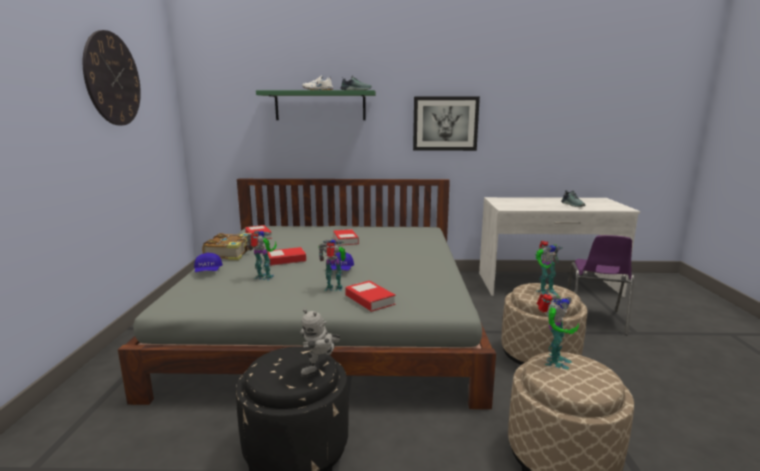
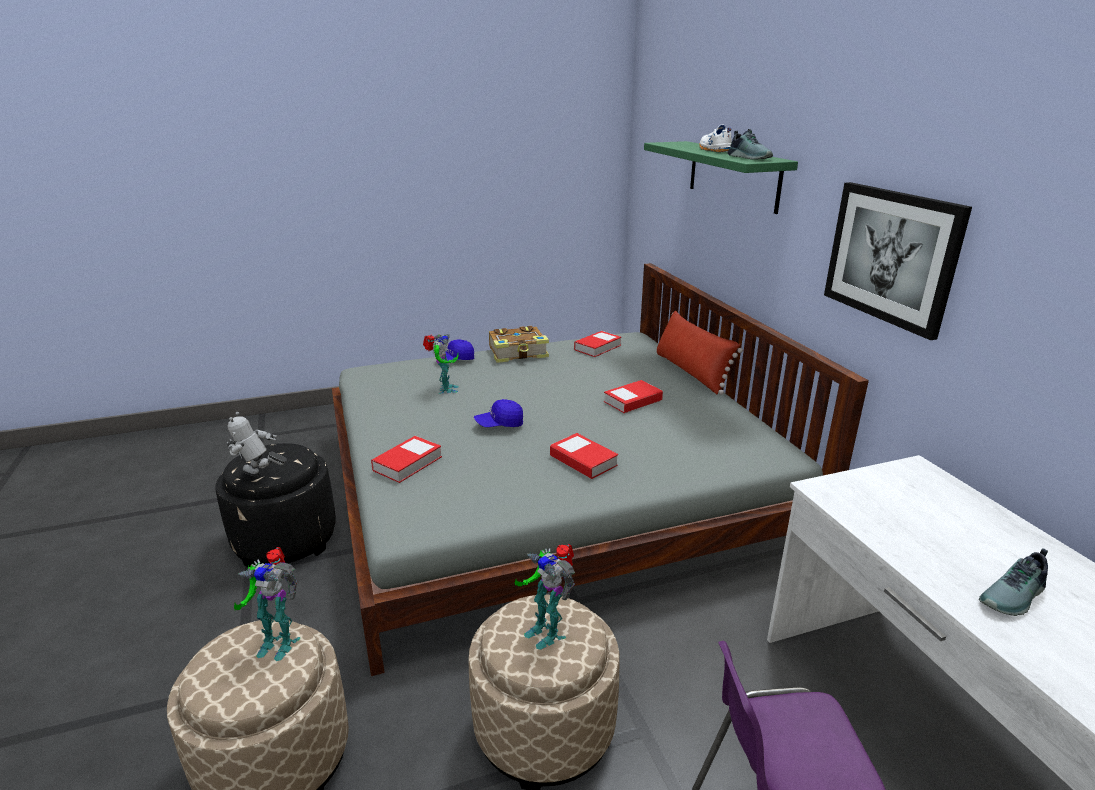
camera: 70 degrees right, 10 degrees up
(112, 79) = (487, 127): wall clock -> none
(285, 260) = (515, 385): book -> book (583, 461)
(325, 226) = (691, 372): none -> red pillow
(335, 289) = (435, 435): toy robot -> none

